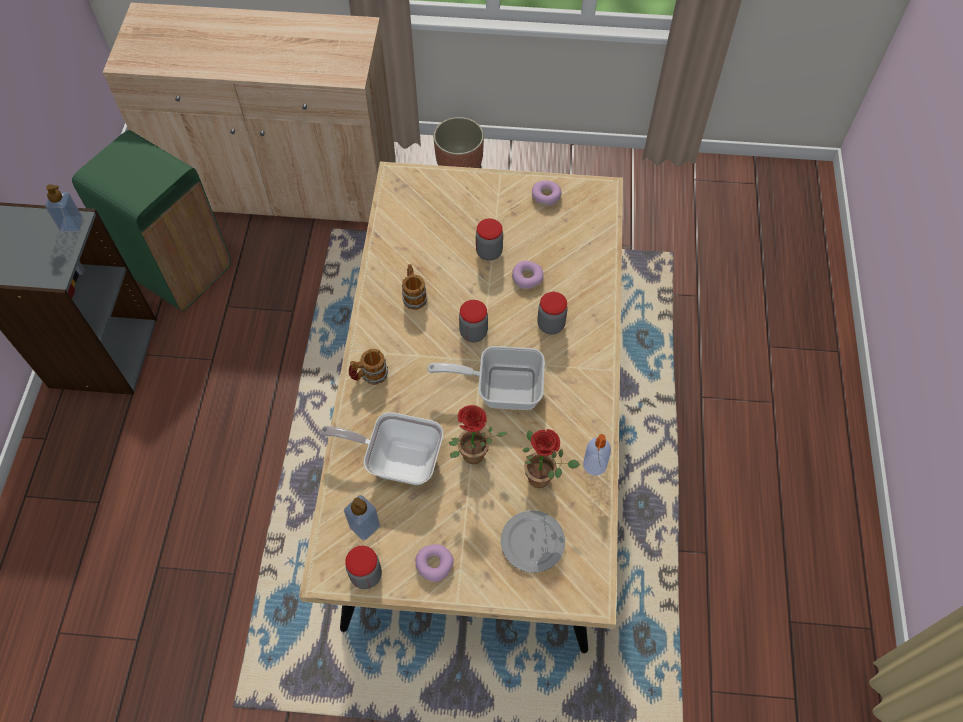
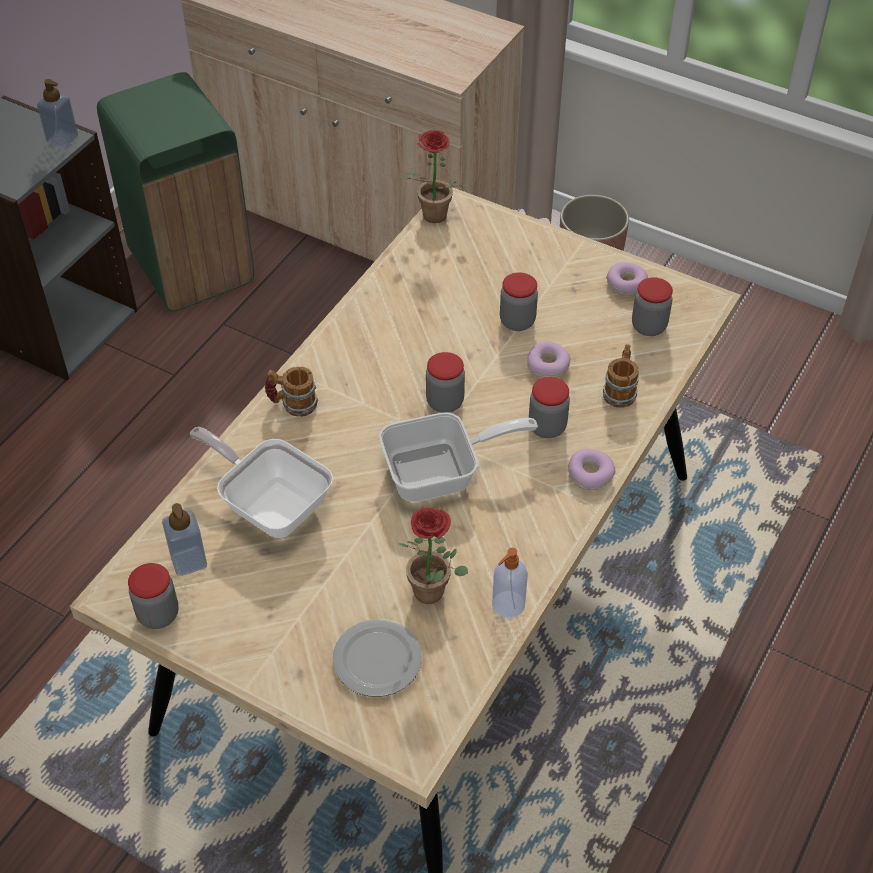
camera: 25 degrees right, 10 degrees down
(414, 295) = (397, 337): mug -> mug (620, 390)
(434, 564) = (244, 635): donut -> donut (590, 474)
(472, 459) = (359, 538): potted plant -> potted plant (431, 218)
(500, 387) = (442, 473): frying pan -> frying pan turned 135 degrees clockwise
(577, 223) = (649, 326): none -> jar

